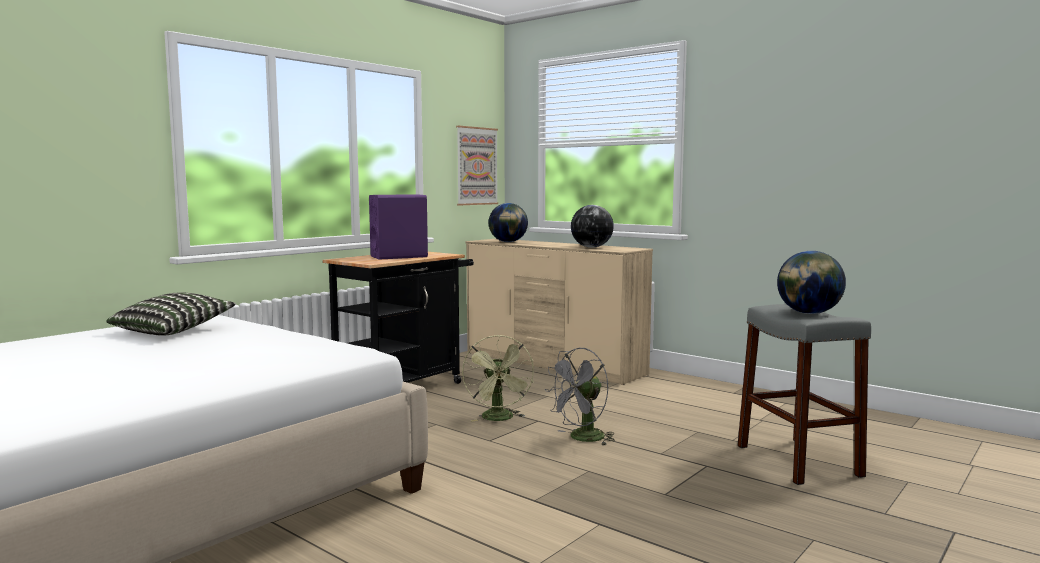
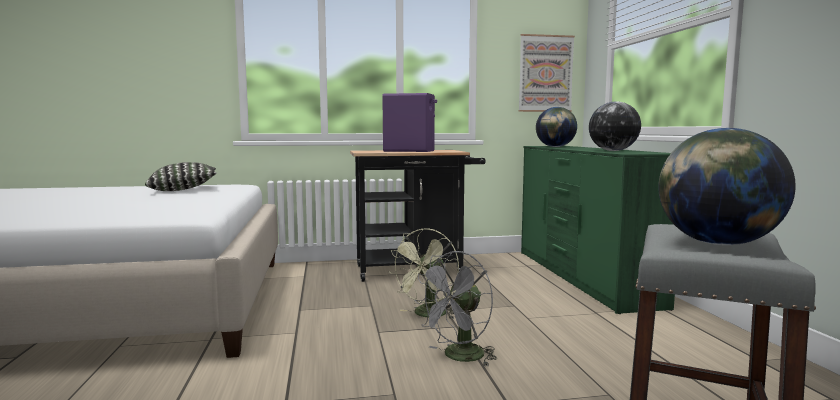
camera: 40 degrees right, 0 degrees up
(552, 363) = (582, 277): beige dresser -> green dresser
(582, 439) = (458, 357): grey fan -> grey fan turned 45 degrees counterclockwise

